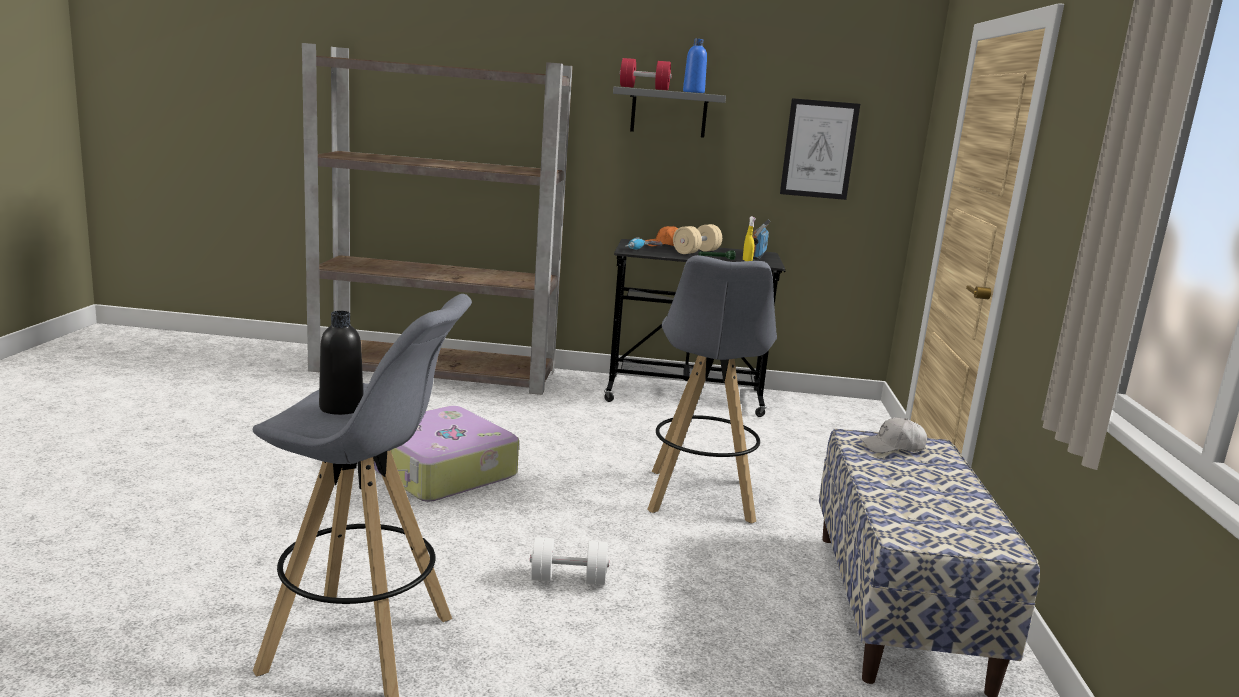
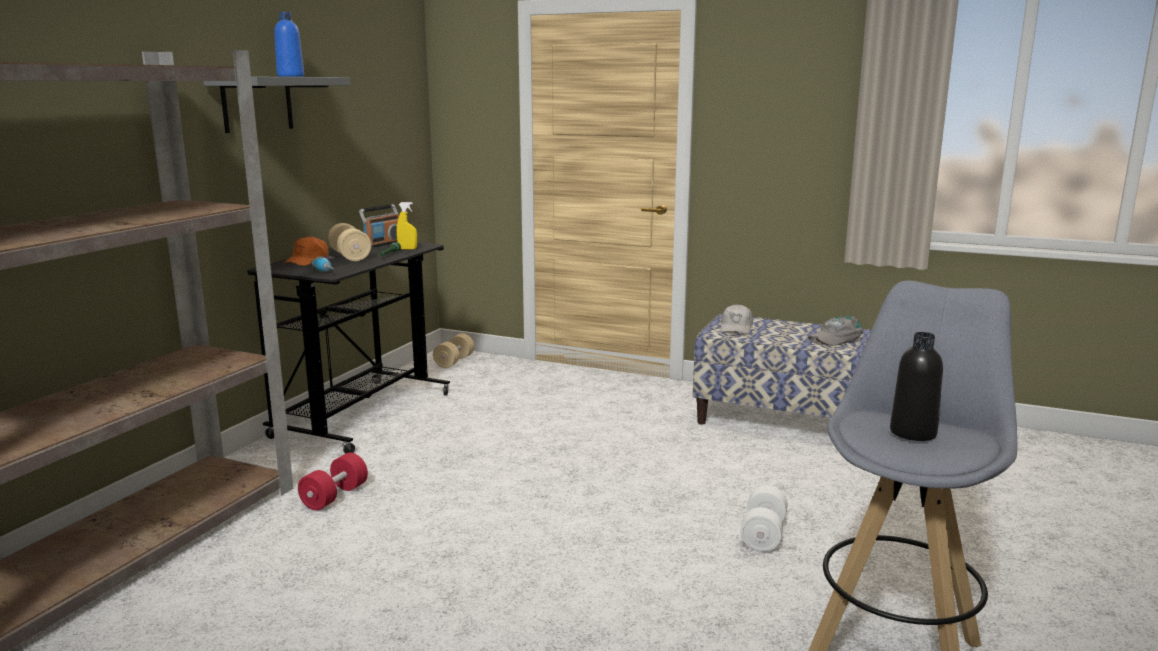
camera: 70 degrees left, 0 degrees up
(440, 471) = (500, 581): suitcase -> none
(644, 88) = (264, 76): red dumbbell -> red dumbbell (334, 496)
(700, 497) = (614, 452): grey stool -> none
(756, 256) = (383, 244): radio -> radio turned 90 degrees counterclockwise
(819, 149) = (374, 125): picture -> none
(846, 410) = (454, 361): none -> beige dumbbell
(928, 503) = (835, 338): none -> grey cap

